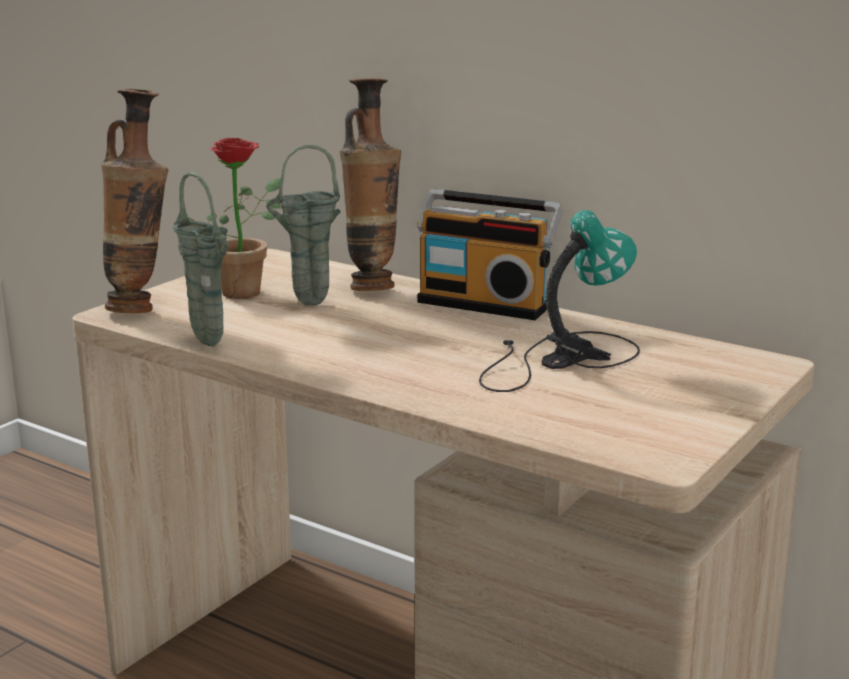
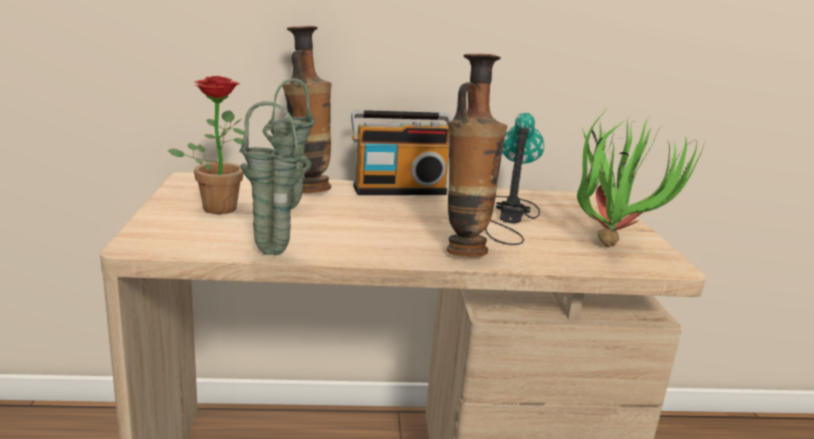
camera: 40 degrees left, 0 degrees up
(141, 308) = (157, 235): vase -> vase (464, 249)
(647, 415) = (610, 240): none -> potted plant

